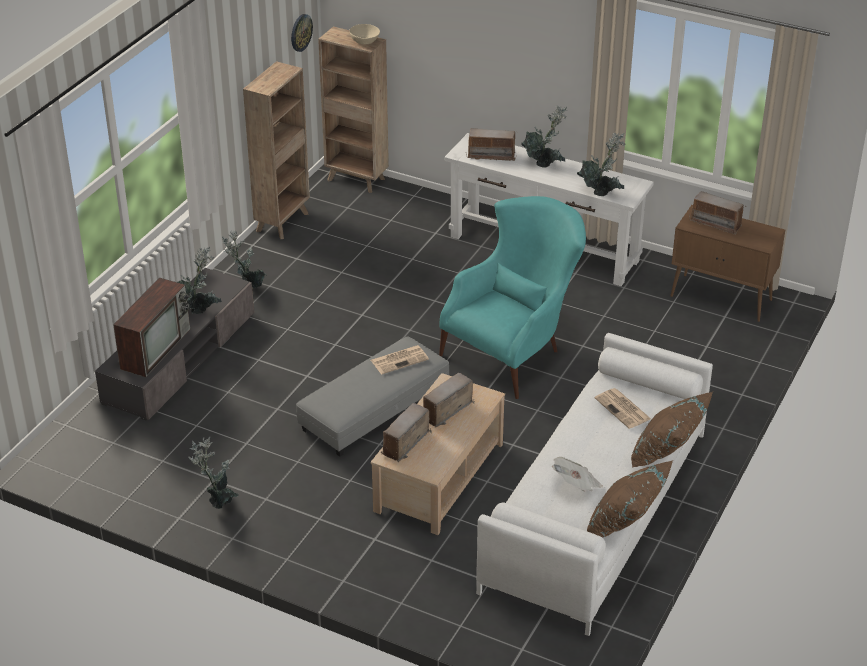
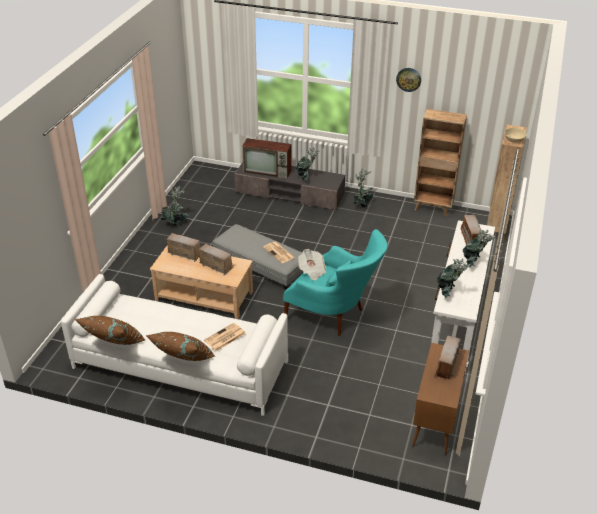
camera: 80 degrees right, 0 degrees up
(300, 32) = (503, 115): wall clock -> wall clock (408, 79)
(576, 485) = (148, 321): newspaper -> newspaper (312, 271)

